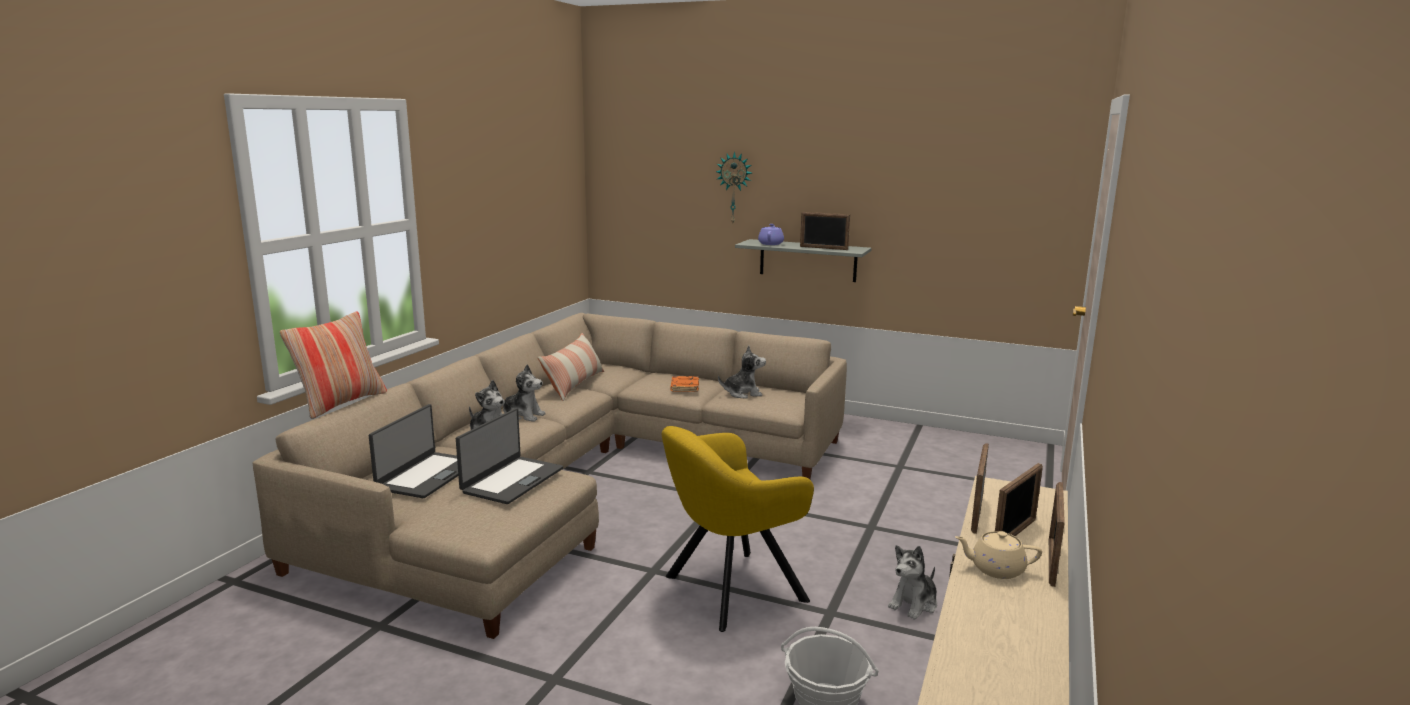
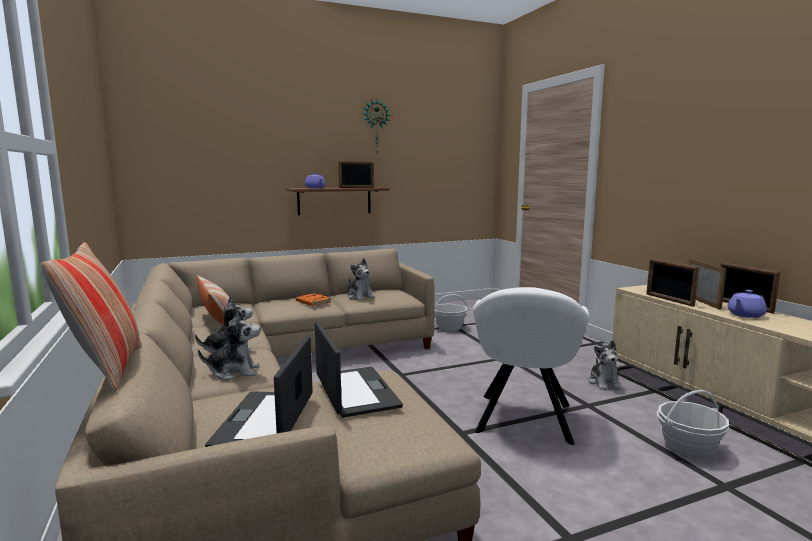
camera: 45 degrees left, 5 degrees down
(427, 475) = (266, 420): laptop -> laptop turned 150 degrees counterclockwise
(728, 590) = (524, 421): yellow armchair -> white armchair
(734, 188) = (270, 147): wall clock -> wall clock (376, 127)
(743, 393) = (360, 297): plush toy -> plush toy turned 105 degrees clockwise
(807, 260) = (334, 200): grey shelf -> brown shelf
(889, 466) = (449, 327): none -> basket
(995, 569) = (745, 315): beige teapot -> purple teapot

